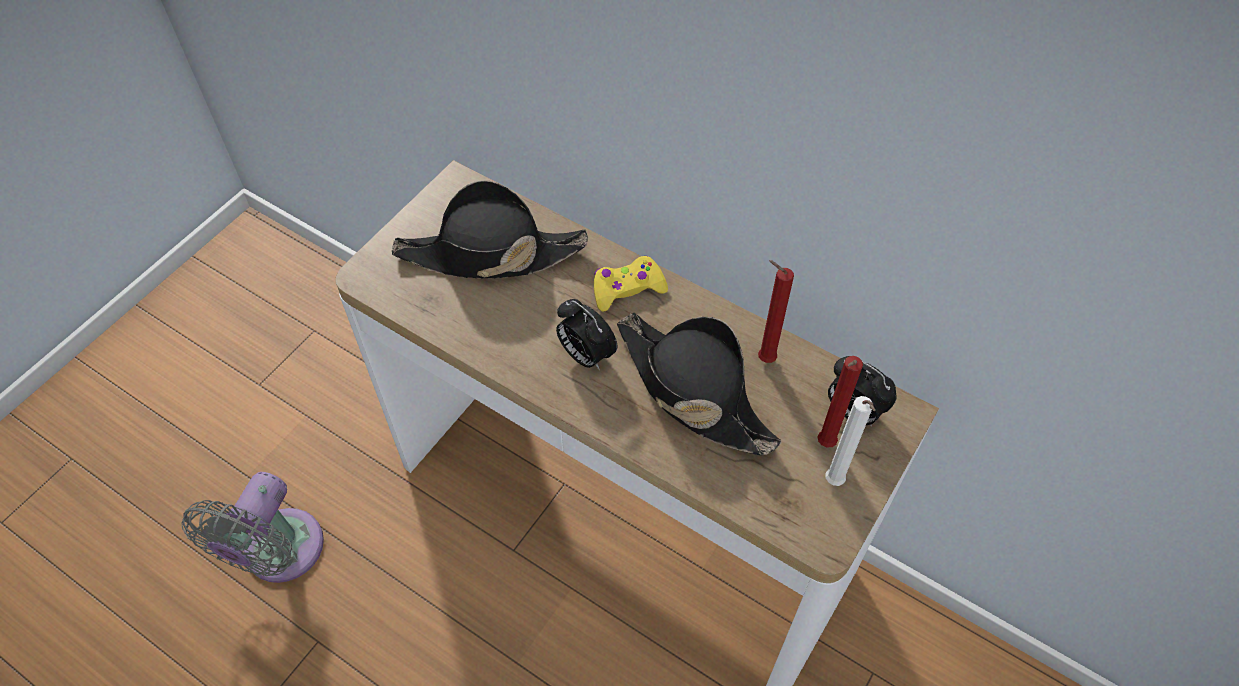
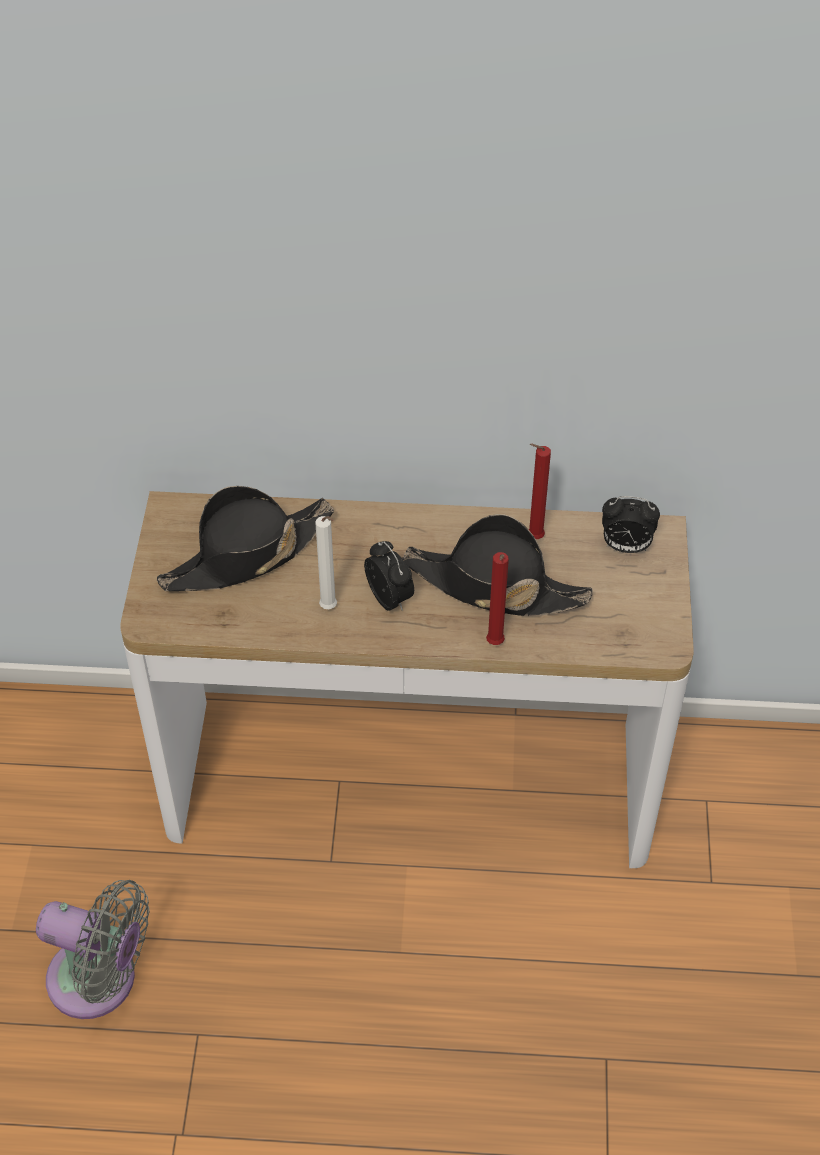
camera: 30 degrees left, 5 degrees down
(279, 554) = (100, 981): grey fan -> grey fan turned 60 degrees counterclockwise
(585, 355) = (390, 599): alarm clock -> alarm clock turned 135 degrees counterclockwise
(627, 289) = (386, 532): yellow game controller -> none
(824, 445) = (620, 580): red candle -> red candle (494, 645)
(835, 483) = (646, 604): white candle -> white candle (330, 609)

